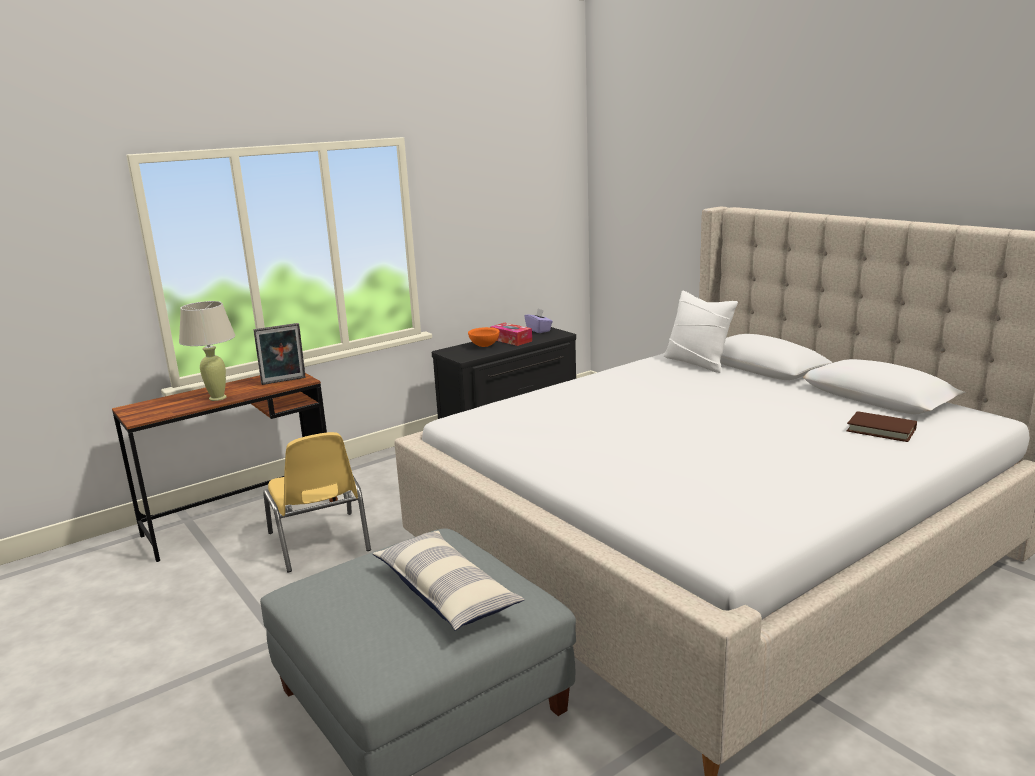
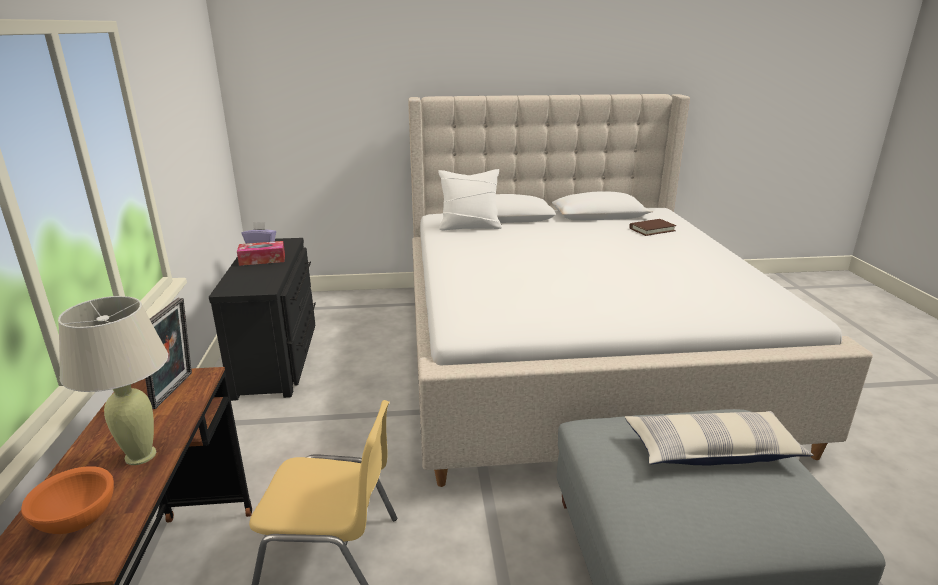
camera: 60 degrees left, 5 degrees up
(484, 346) = (252, 272): orange bowl -> orange bowl (79, 521)

